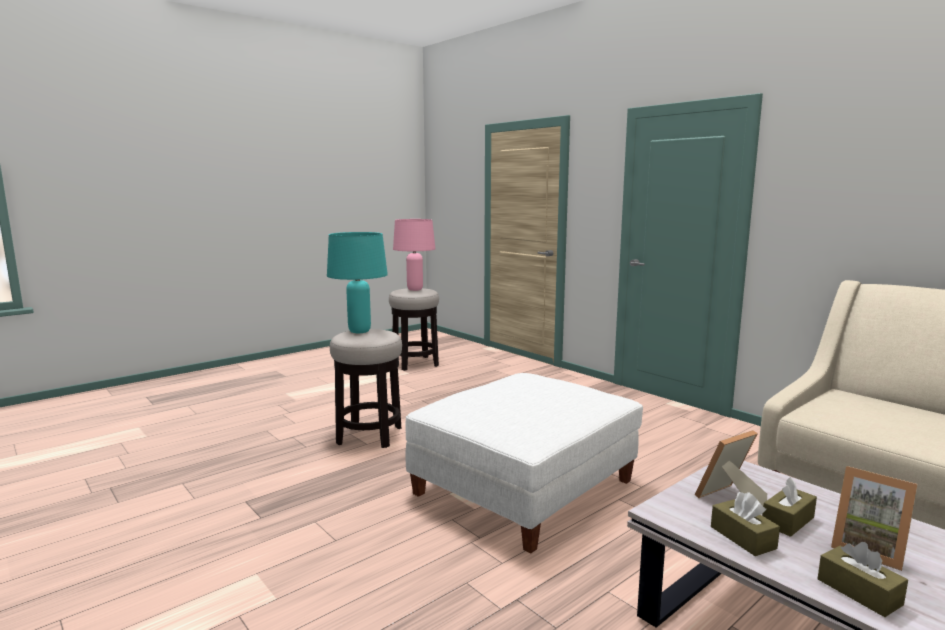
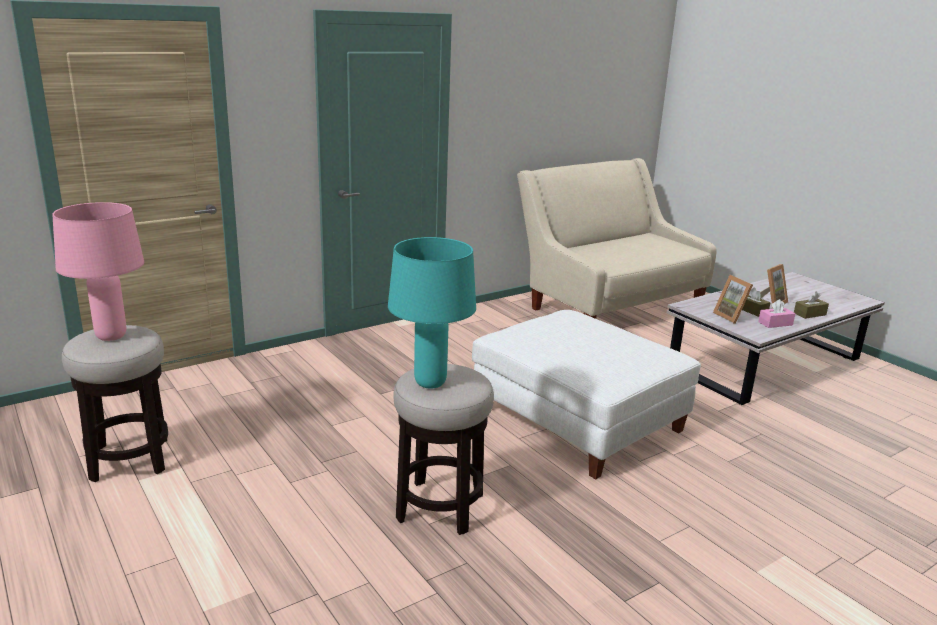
camera: 85 degrees left, 10 degrees up
(742, 537) = (775, 323): brown tissue box -> pink tissue box

